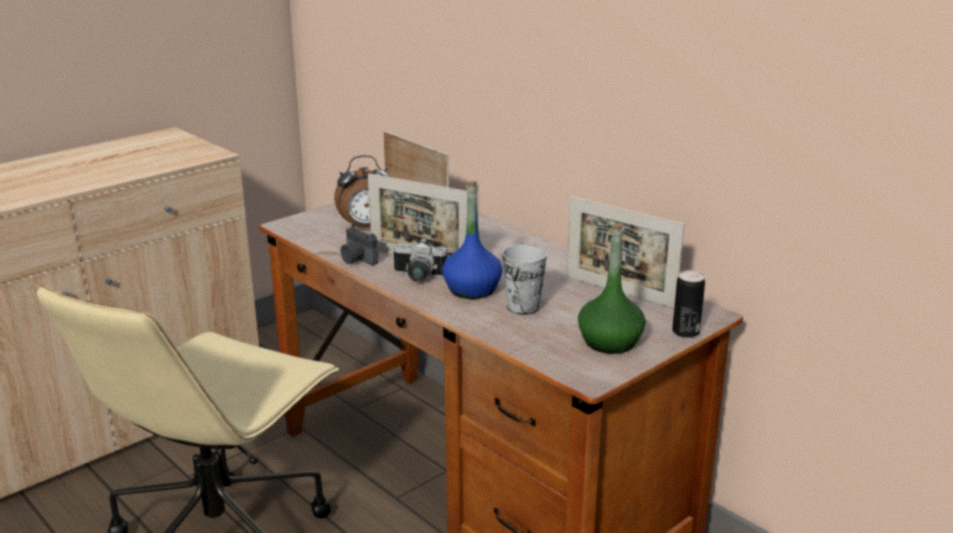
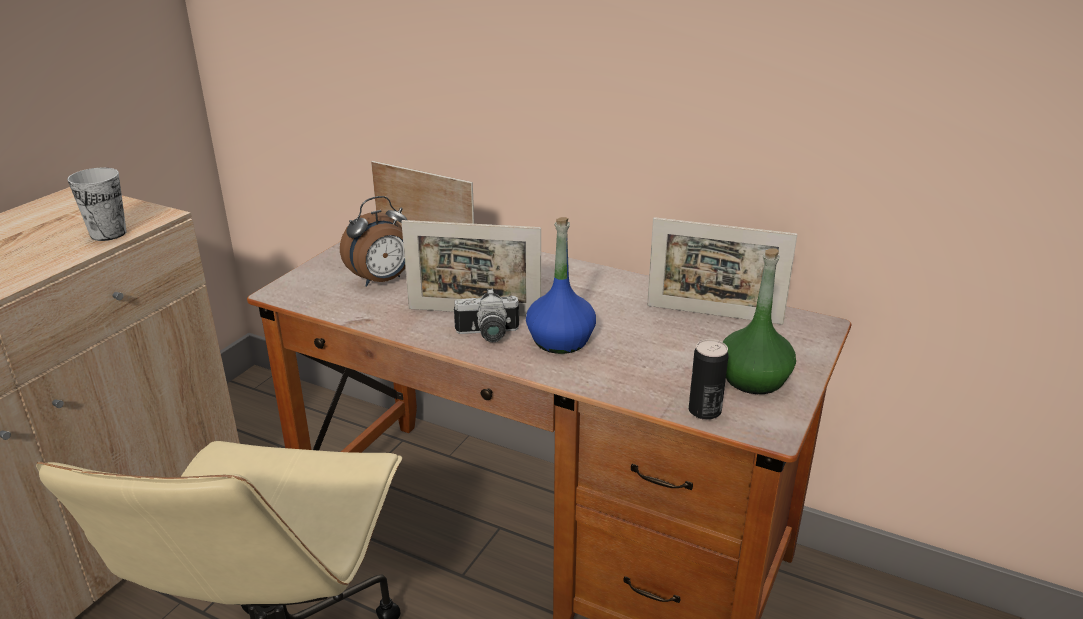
camera: 20 degrees left, 5 degrees up
(357, 260) = (401, 325): camera -> none
(523, 307) = (632, 353): cup -> cup (108, 234)
(685, 332) = (815, 351): can -> can (704, 411)

